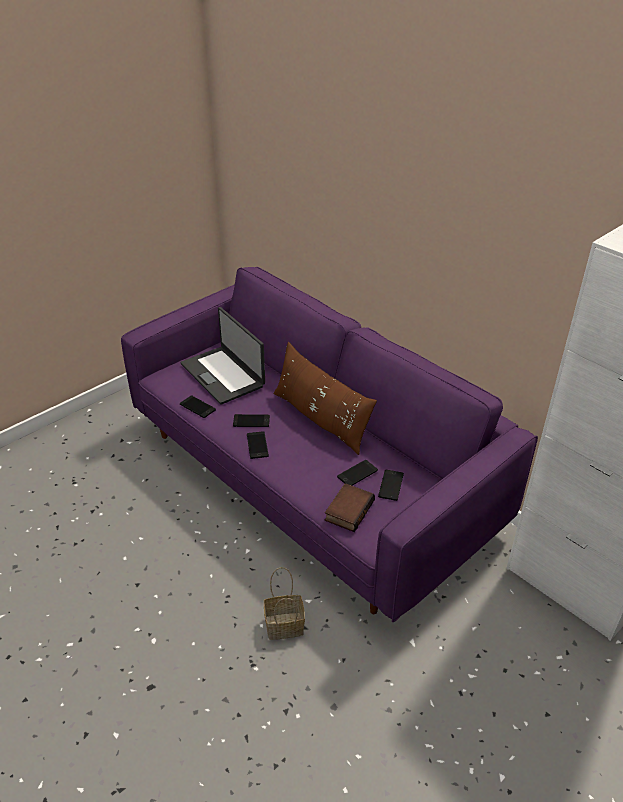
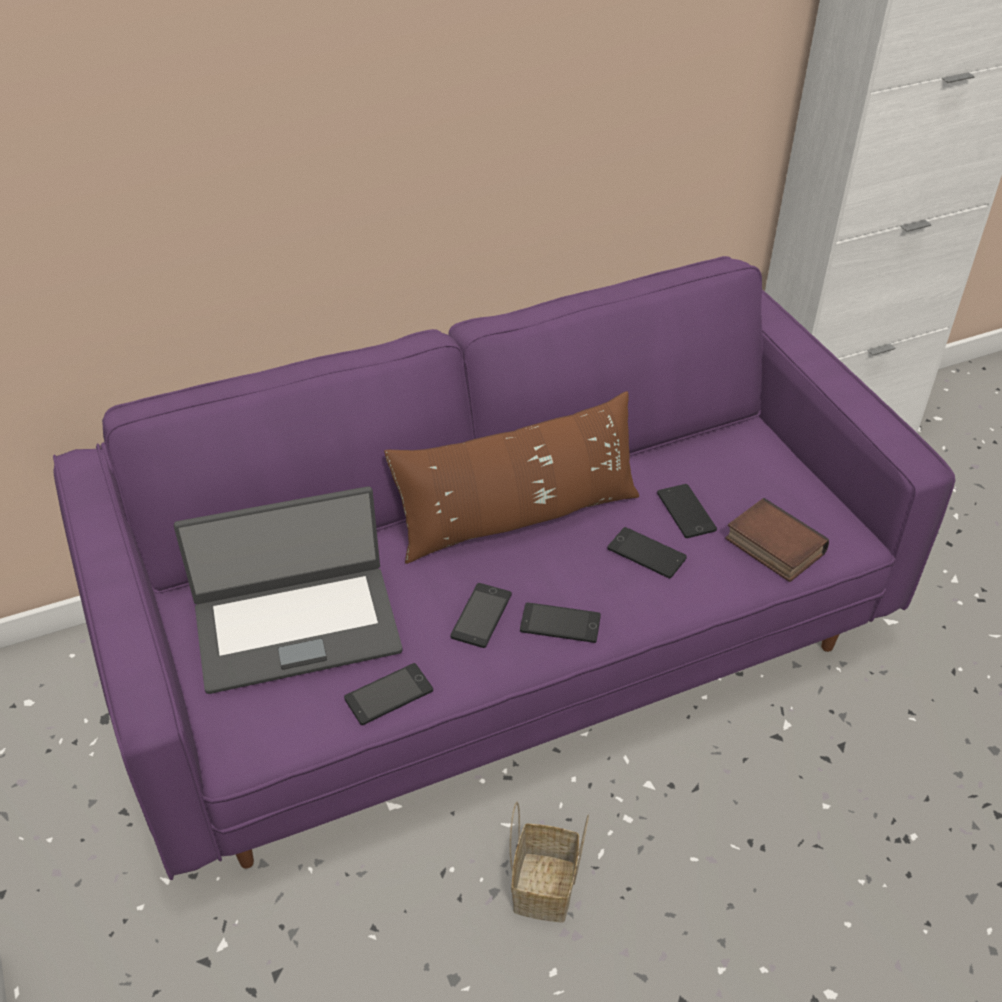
camera: 70 degrees left, 5 degrees up
(283, 626) = (835, 774): basket -> basket (545, 889)
(391, 485) = (726, 482): phone -> phone (646, 553)

